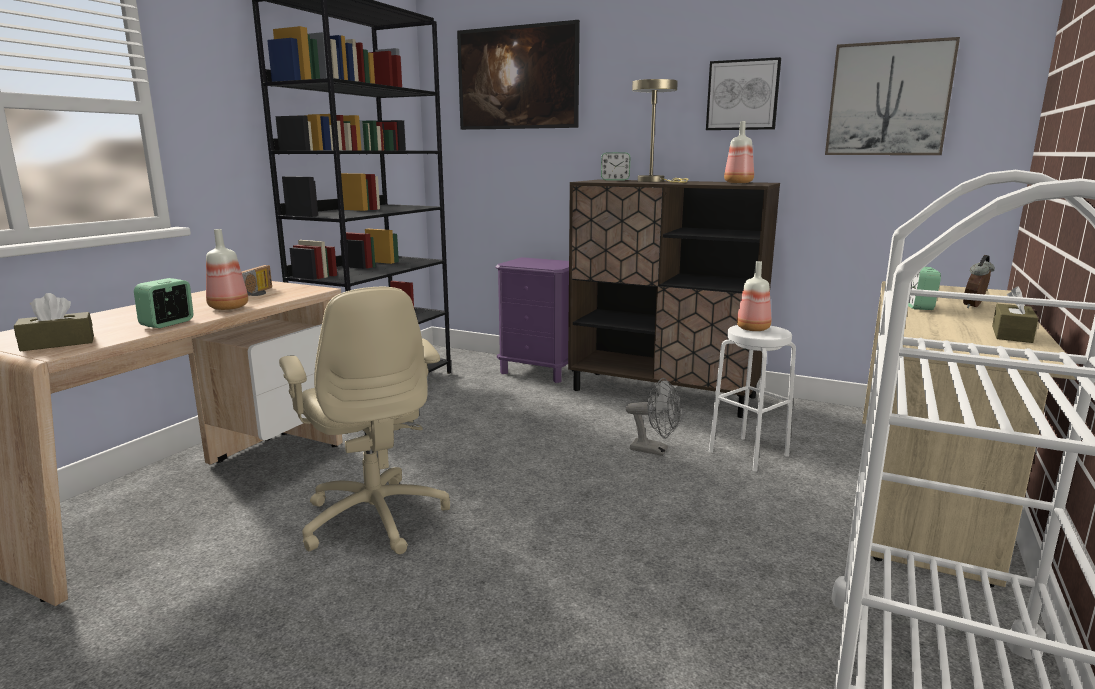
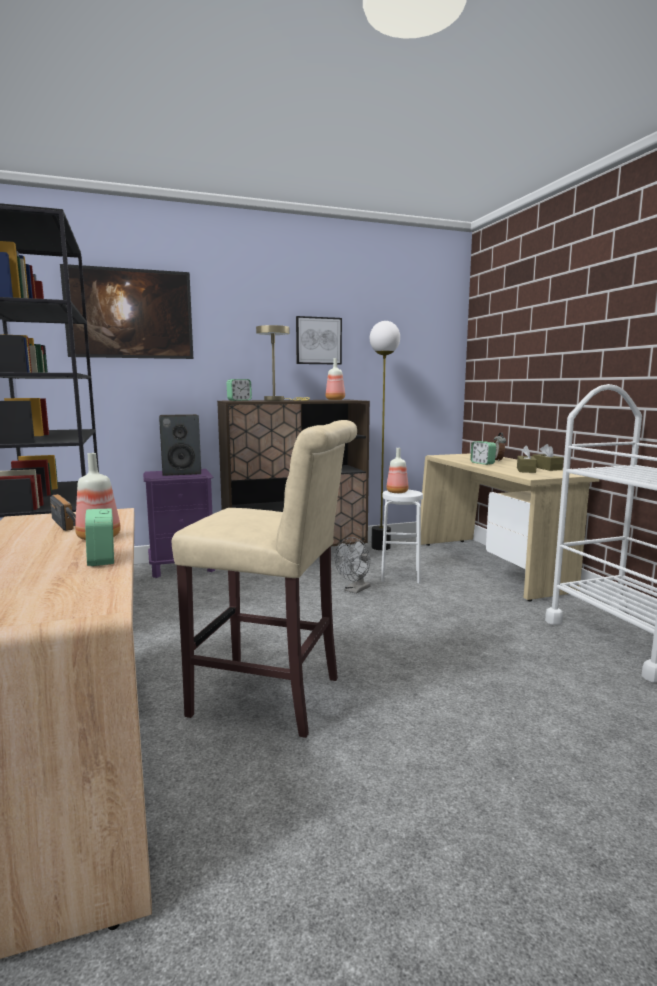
camera: 45 degrees left, 5 degrees down
(58, 343) = (61, 600): brown tissue box -> brown tissue box (526, 470)
(375, 517) = (274, 698): beige office chair -> beige stool
(544, 263) = (182, 473): none -> speaker
(655, 450) = (355, 590): grey fan -> grey fan turned 150 degrees clockwise
(799, 411) = (380, 547): none -> floor lamp
(888, 99) = (400, 348): picture -> none

